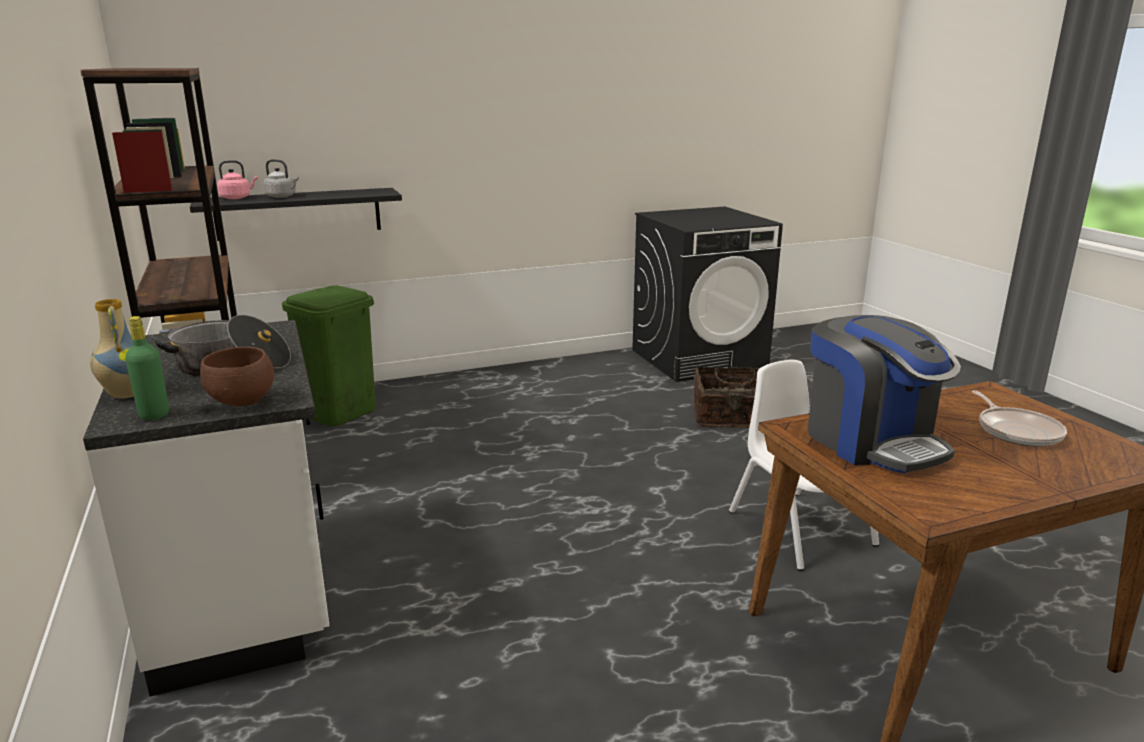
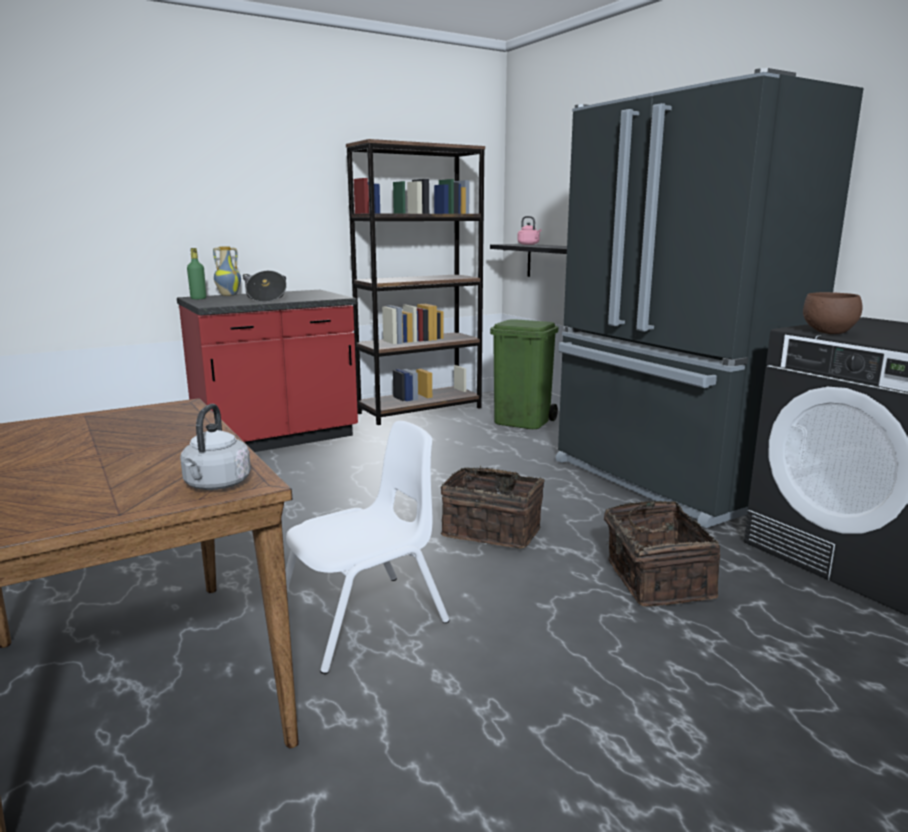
camera: 80 degrees right, 5 degrees down
(243, 402) = (208, 303): brown bowl -> brown bowl (829, 333)
(247, 592) = (276, 439): white counter -> red counter
(282, 196) = (544, 245): grey kettle -> grey kettle (216, 485)
(554, 381) = (667, 480): none -> black fridge
(641, 461) = (492, 531): none -> basket
(872, 441) = (131, 424): coffee machine -> none
(1016, 431) = (110, 479): frying pan -> none

